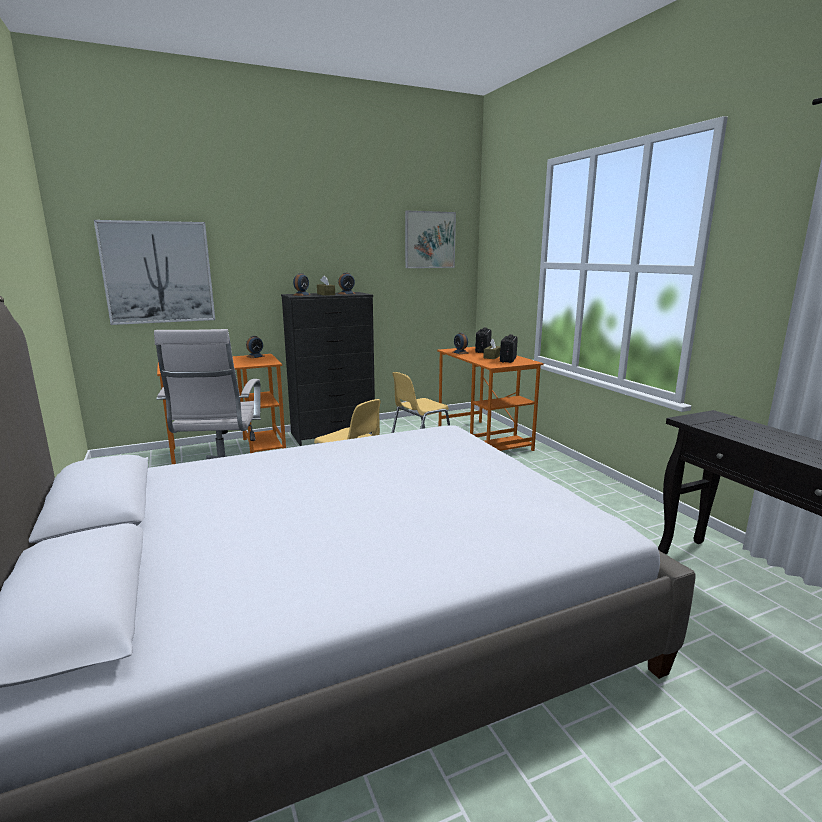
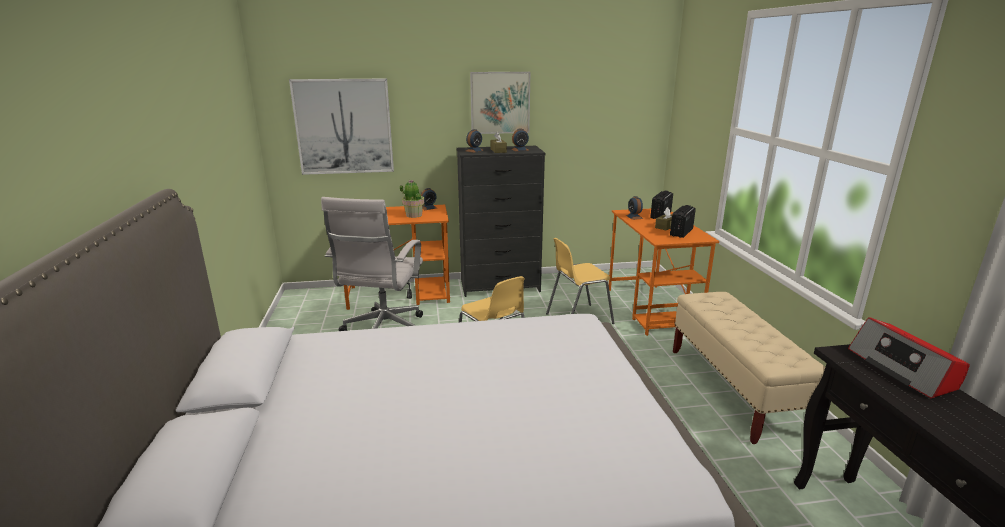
camera: 15 degrees right, 5 degrees up
(242, 362) = (414, 215): none -> potted plant
(430, 240) = (617, 90): picture -> picture (500, 102)
(579, 490) = (734, 390): none -> beige bench
(740, 424) = (903, 369): none -> radio

